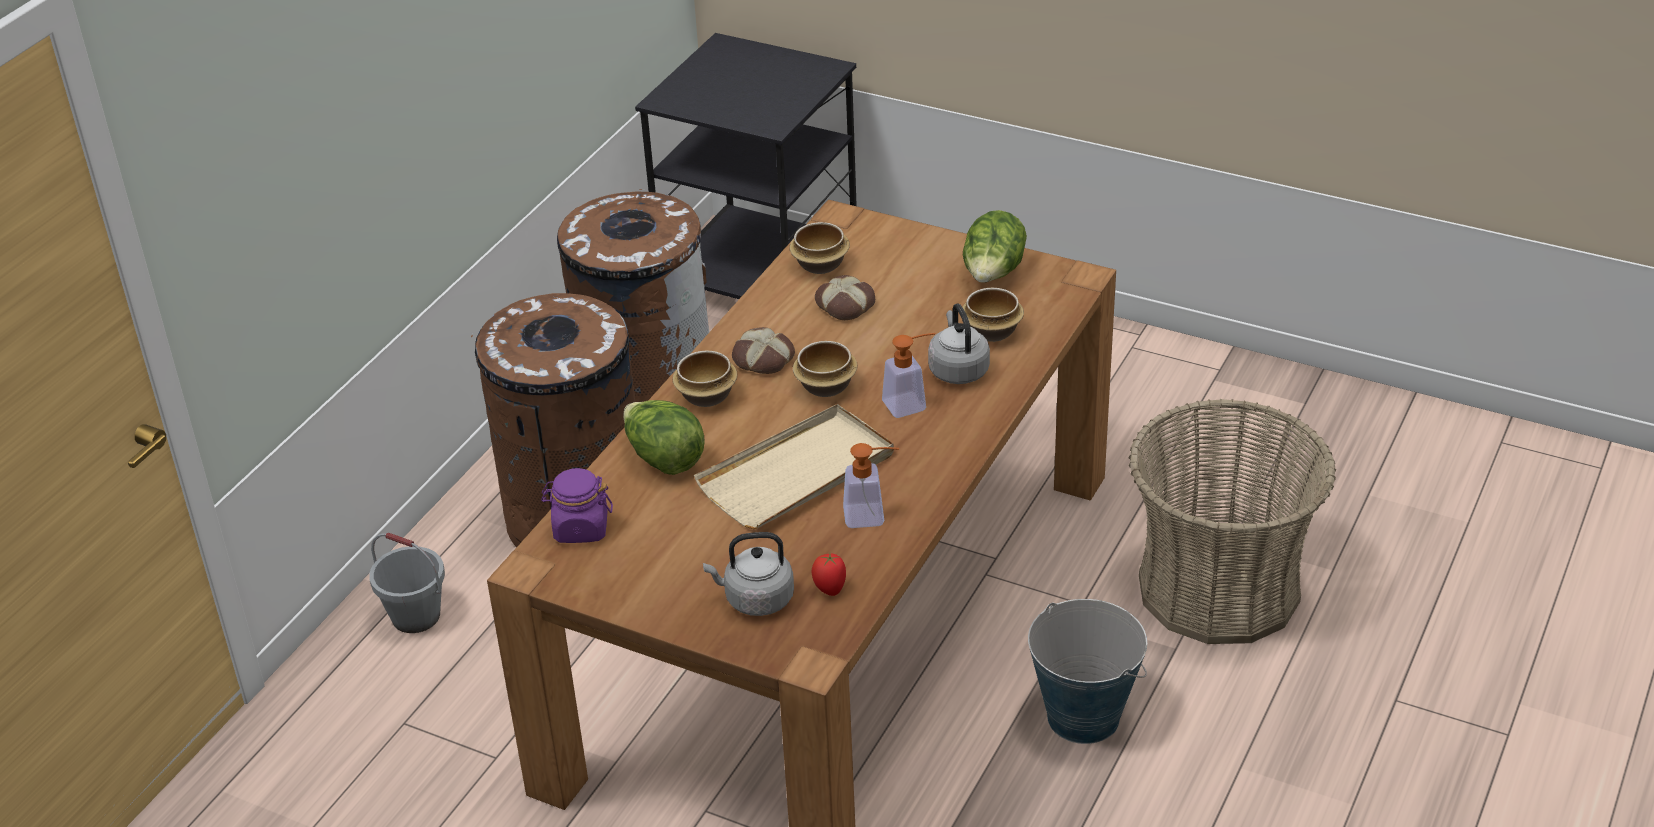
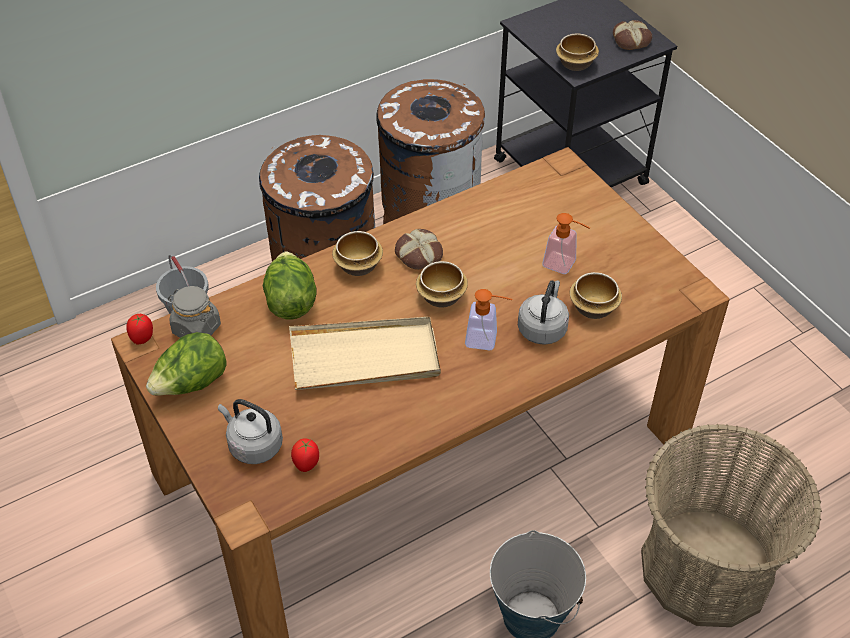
camera: 30 degrees right, 10 degrees up
(526, 563) = (142, 338): none -> tomato
(580, 528) = (196, 329): purple jar -> grey jar
(821, 265) = (519, 197): bowl -> bowl (576, 64)
(846, 304) = (510, 237): bread -> bread (631, 40)
(872, 515) = (384, 419): soap dispenser -> soap dispenser (564, 265)
(993, 275) = (633, 261): lettuce -> lettuce (191, 384)

